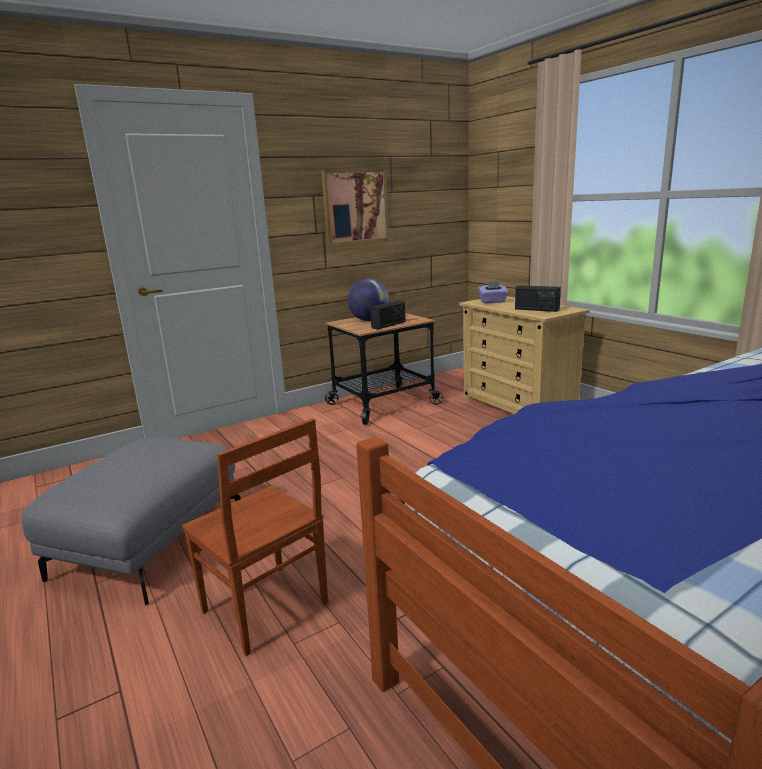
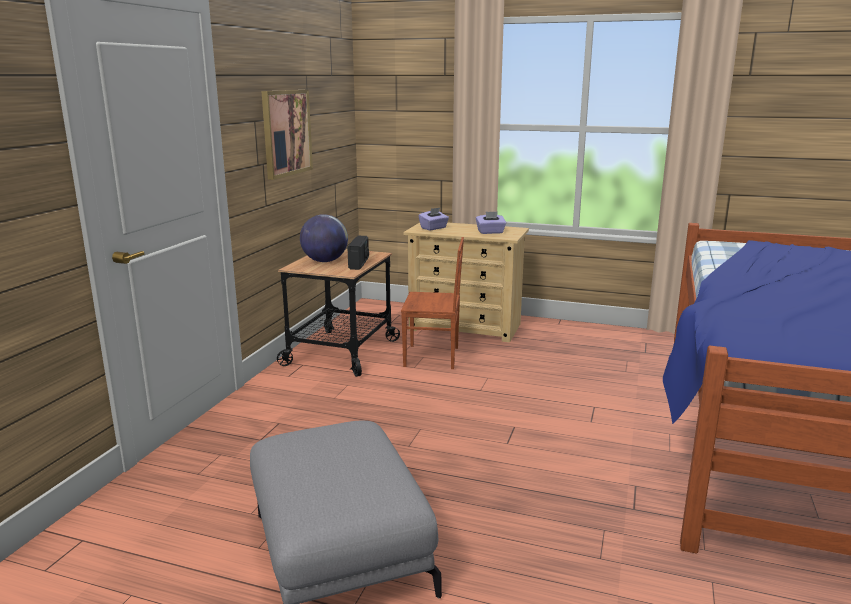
camera: 40 degrees left, 0 degrees up
(264, 609) = (541, 549): brown chair -> brown chair (432, 357)
(536, 309) = (490, 232): radio -> purple tissue box

